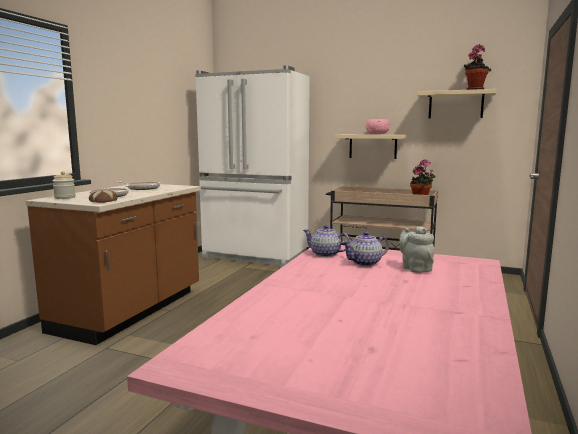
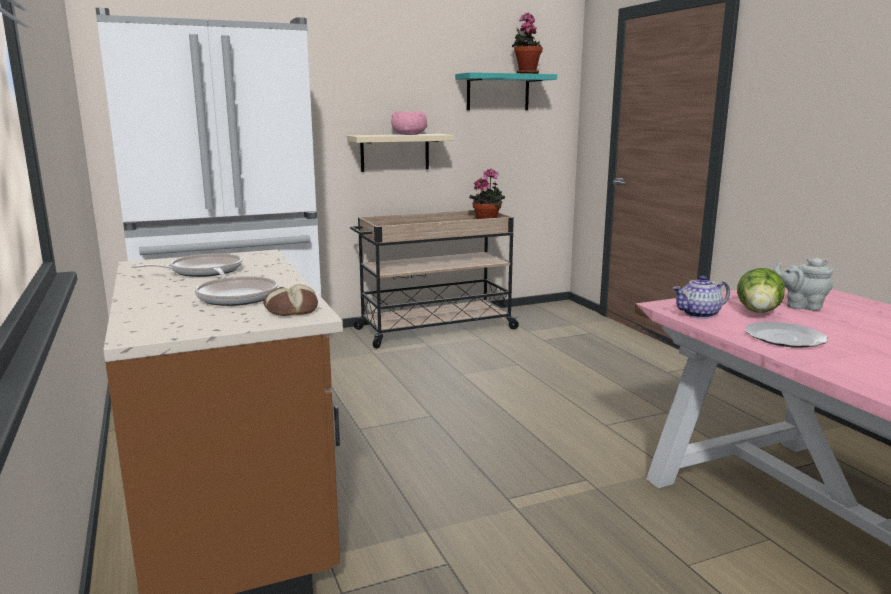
camera: 45 degrees left, 5 degrees up
(65, 197) = (167, 321): jar -> none
(318, 274) = (783, 338): none -> plate
(365, 263) = (758, 313): teapot -> lettuce
(455, 105) = (498, 92): beige shelf -> turquoise shelf

